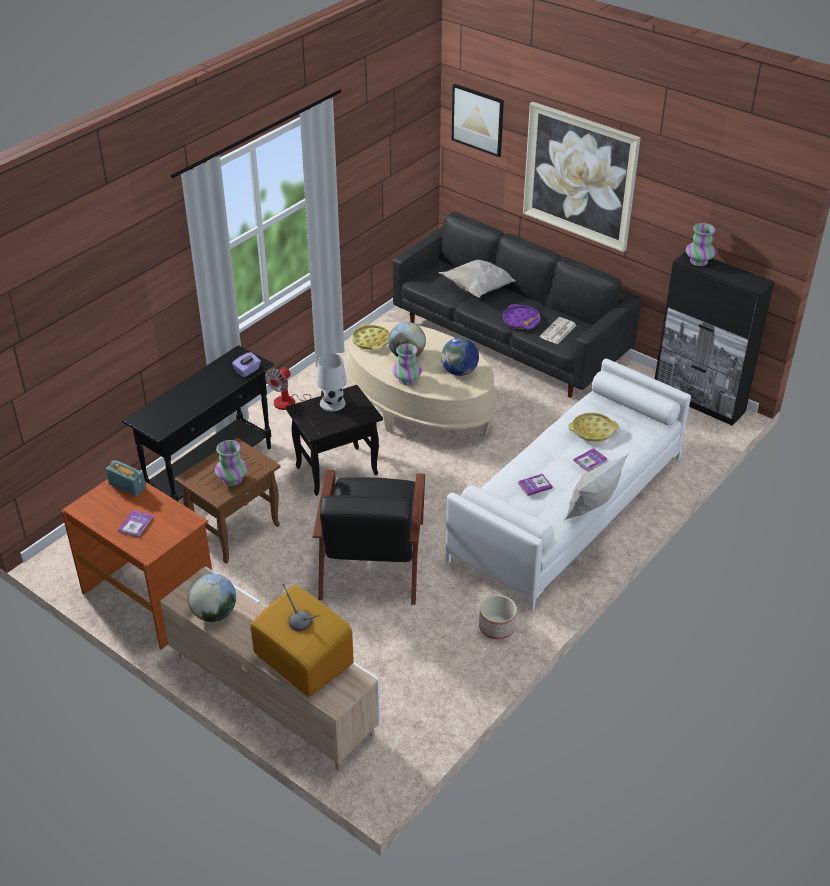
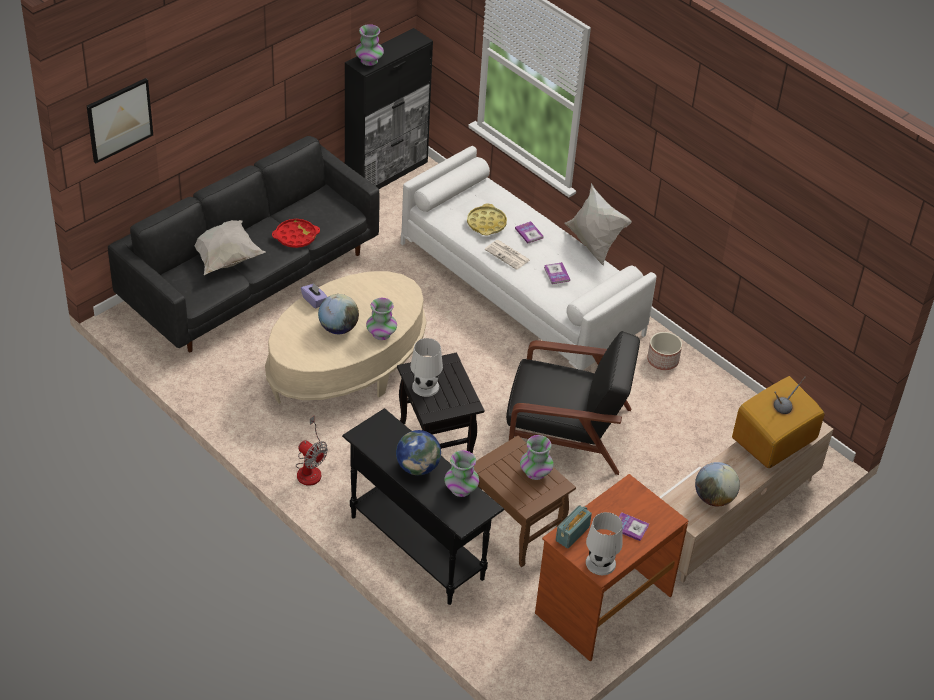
camera: 85 degrees left, 5 degrees up
(91, 506) = (600, 562): none -> white table lamp
(179, 414) = (461, 489): none -> vase
(247, 371) = (395, 429): purple tissue box -> purple tissue box (314, 300)
(371, 341) = (303, 352): yellow tray -> none
(459, 372) = (377, 294): globe -> globe (418, 467)
(521, 320) = (296, 236): purple tray -> red tray
(558, 331) = (323, 215): newspaper -> newspaper (508, 255)
(580, 176) = (235, 84): picture -> none

